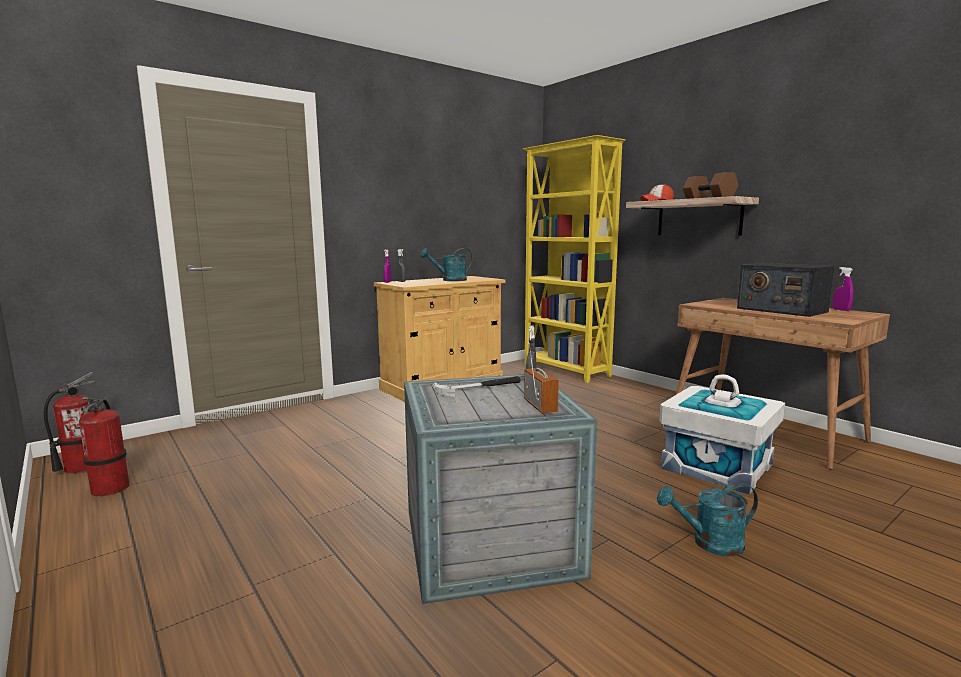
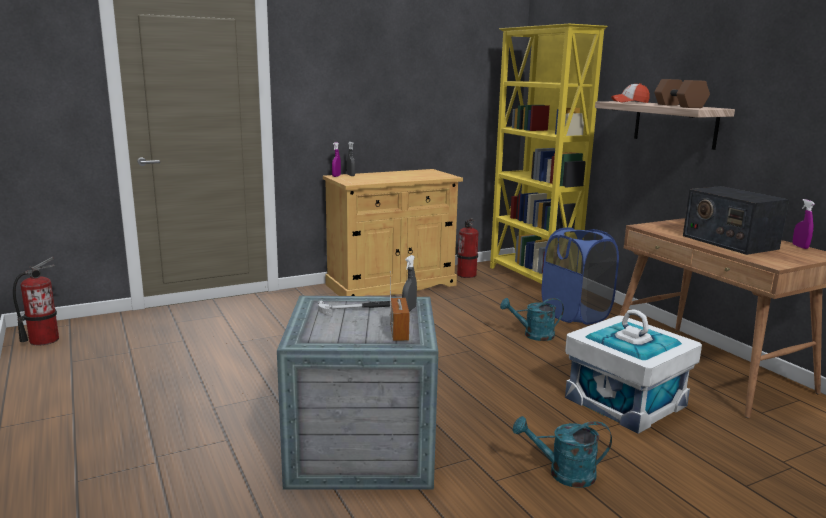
camera: 10 degrees right, 5 degrees up
(111, 488) = (64, 362): fire extinguisher -> fire extinguisher (467, 275)
(449, 280) = (402, 176): turquoise watering can -> turquoise watering can (533, 335)
(622, 396) = (575, 314): none -> blue laundry basket

